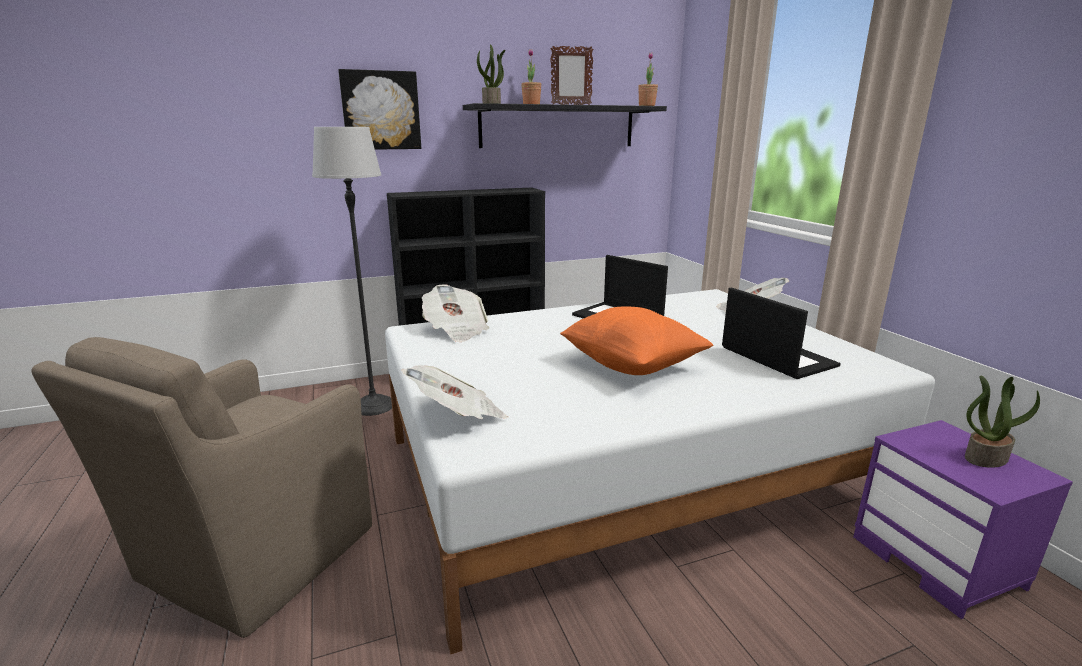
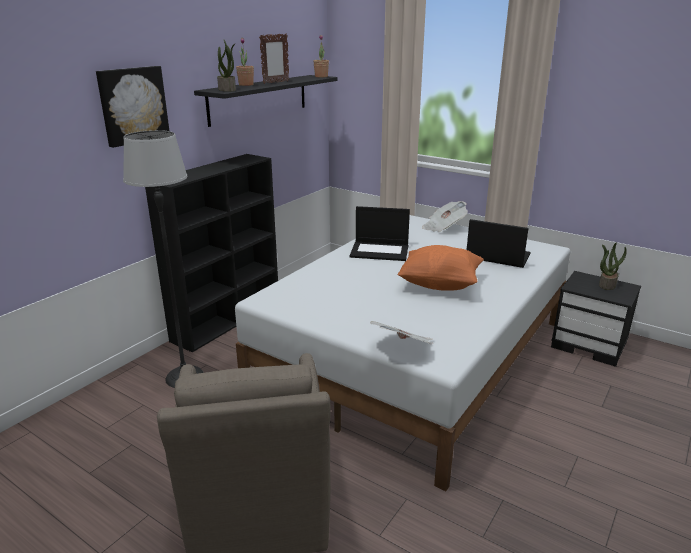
camera: 35 degrees left, 5 degrees up
(456, 330) = (294, 291): newspaper -> none
(938, 563) = (589, 345): purple nightstand -> black nightstand

